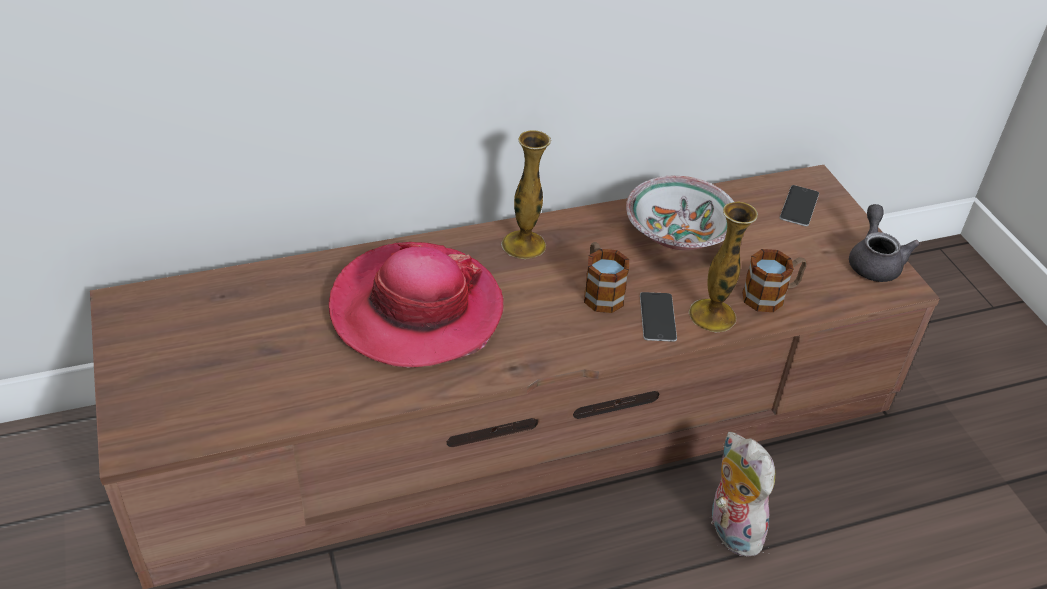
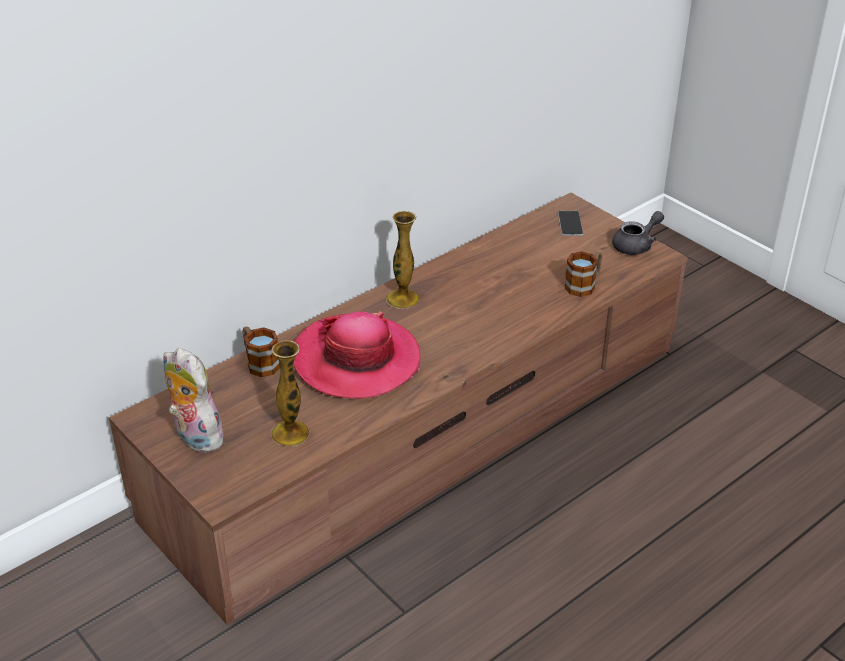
camera: 20 degrees left, 5 degrees down
(600, 292) = (473, 314): mug -> mug (259, 362)
(657, 317) = (520, 318): phone -> none
(677, 235) = (501, 264): bowl -> none
(712, 315) = (554, 307): vase -> vase (290, 433)
(730, 529) = (606, 454): plush toy -> plush toy (195, 437)
(874, 261) = (636, 245): grey teapot -> grey teapot turned 75 degrees clockwise

